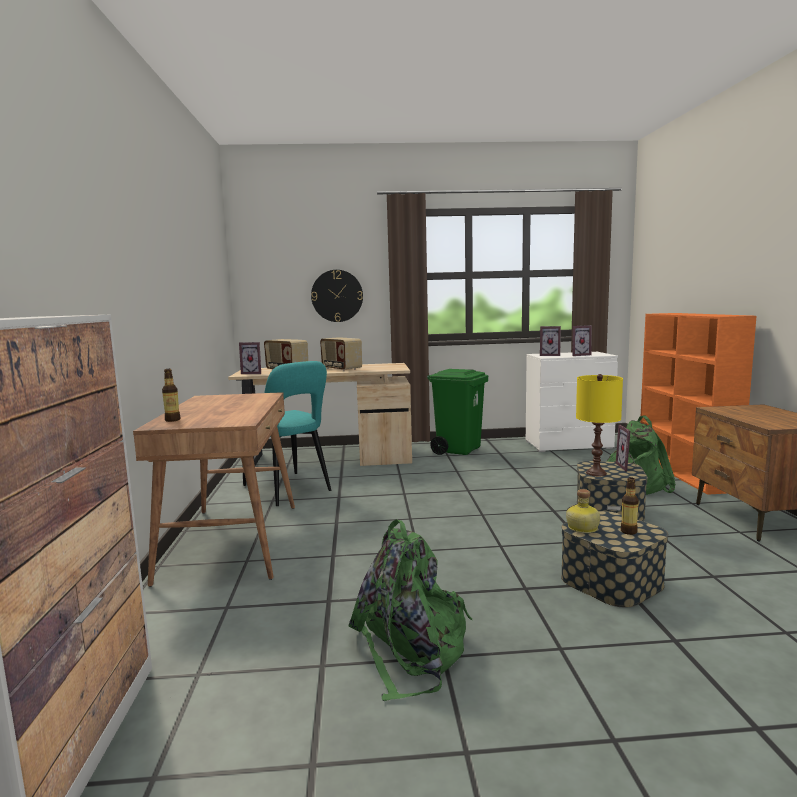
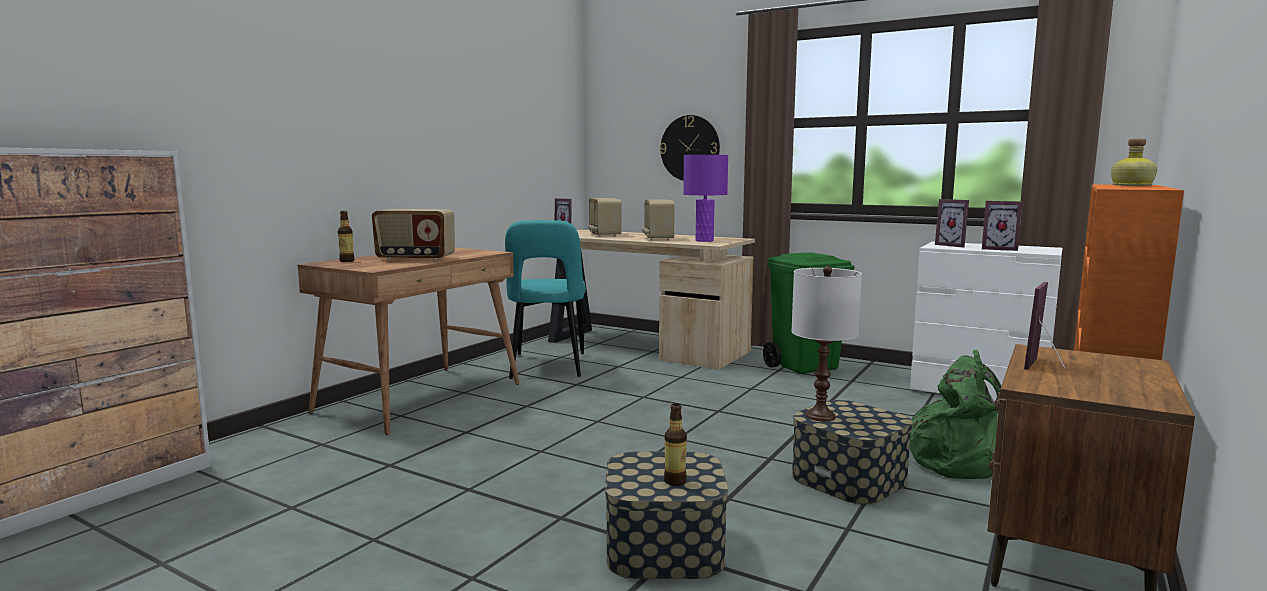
camera: 35 degrees right, 0 degrees up
(232, 409) = (415, 259): none -> radio
(381, 367) = (704, 240): none -> purple table lamp
(411, 649) = (364, 523): green backpack -> none
(582, 528) = (633, 462): bottle -> bottle (1131, 185)
(596, 473) = (821, 416): yellow table lamp -> white table lamp
(628, 467) = (888, 420): picture frame -> picture frame (1046, 366)

